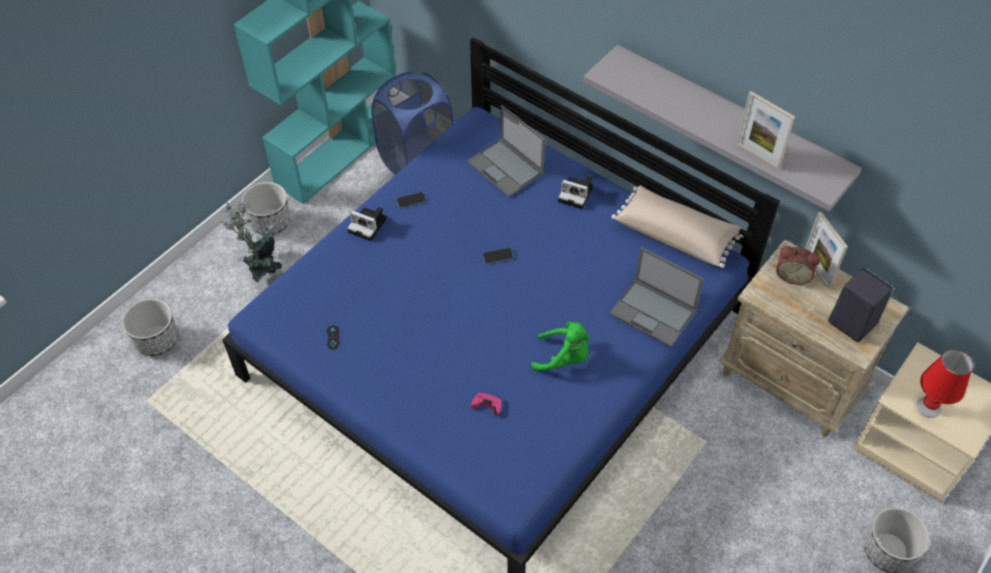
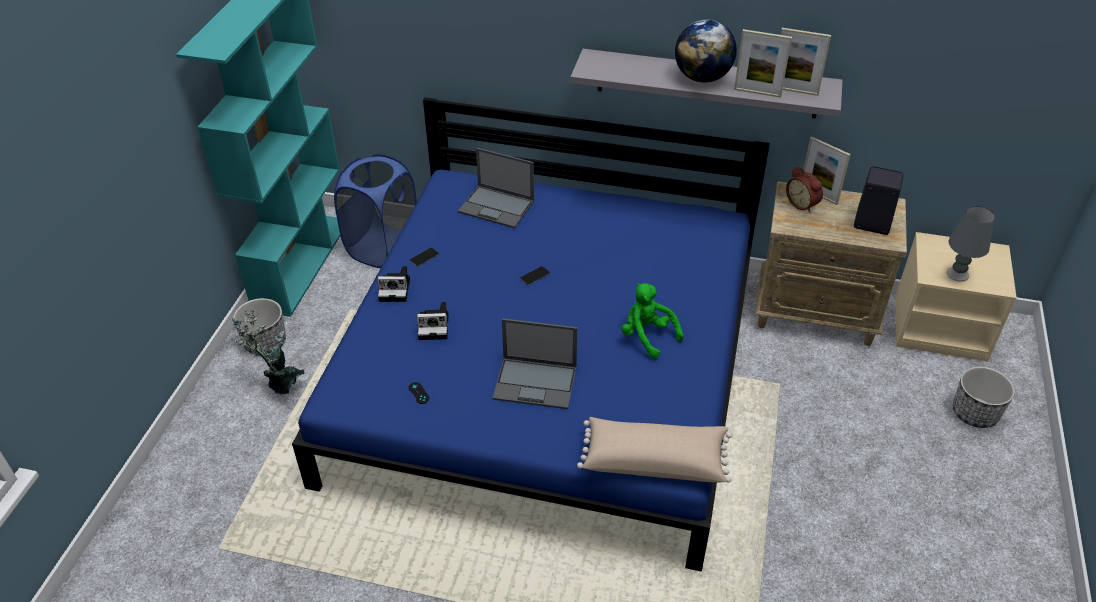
camera: 25 degrees left, 10 degrees down
(157, 340) = (199, 487): planter -> none
(487, 405) = (604, 397): pink game controller -> none
(564, 358) = (647, 336): green plush toy -> green plush toy turned 120 degrees counterclockwise
(577, 194) = (574, 208): camera -> camera (435, 326)
(654, 313) = (701, 275): laptop -> laptop (536, 383)
(676, 234) = (678, 213): beige pillow -> beige pillow (654, 460)
(713, 119) = (702, 78): none -> globe
(793, 275) = (803, 204): alarm clock -> alarm clock turned 60 degrees clockwise
(798, 166) = (794, 91): none -> picture frame
(928, 407) = (957, 274): red table lamp -> grey table lamp

